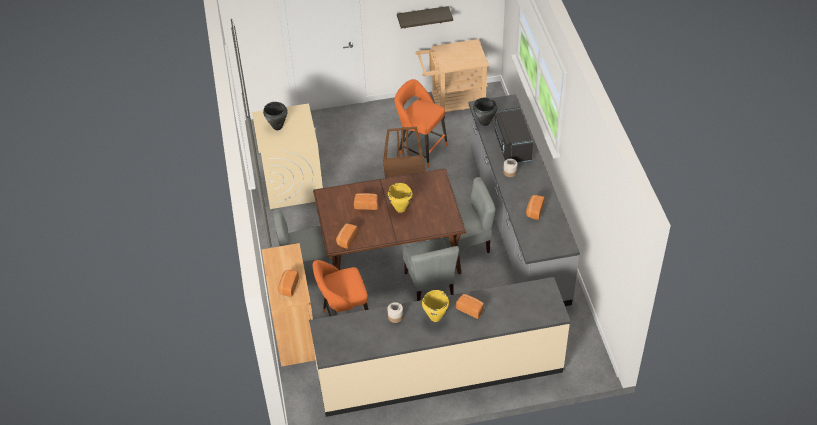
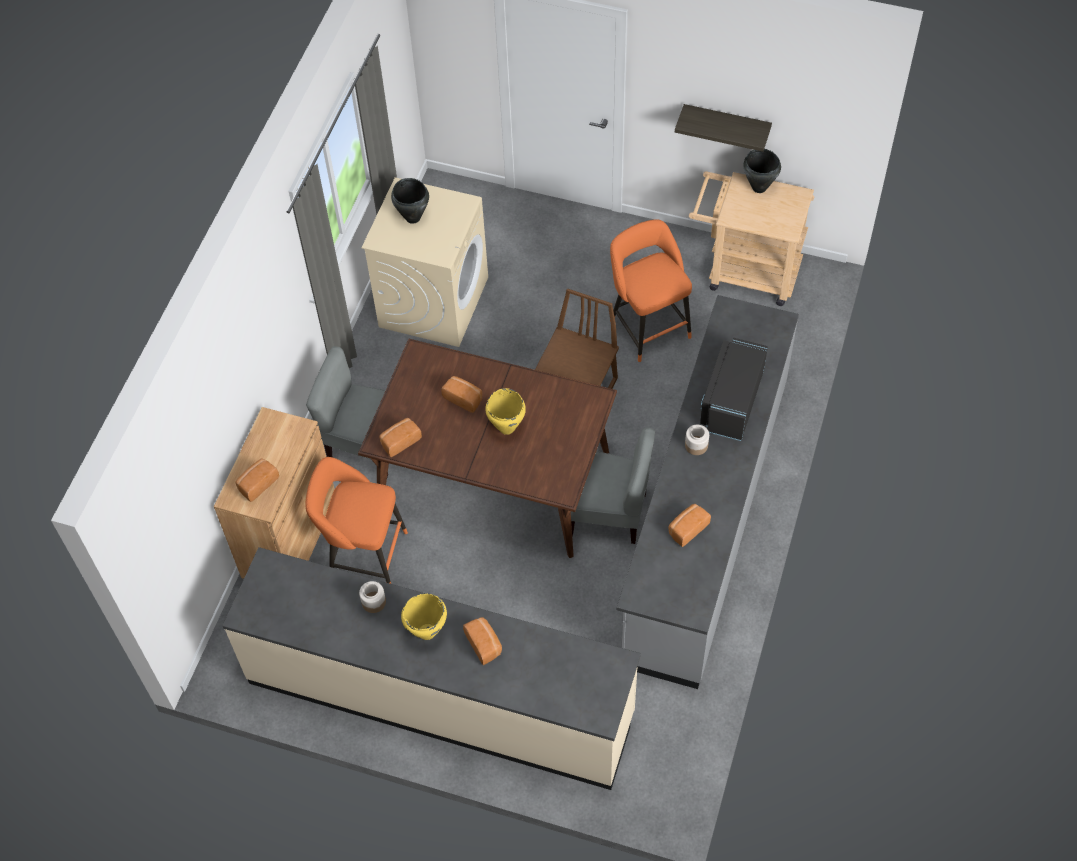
camera: 30 degrees right, 10 degrees up
(430, 284) = (518, 552): grey chair -> none
(484, 123) = (716, 343): black cooking pot -> black cooking pot (759, 188)

